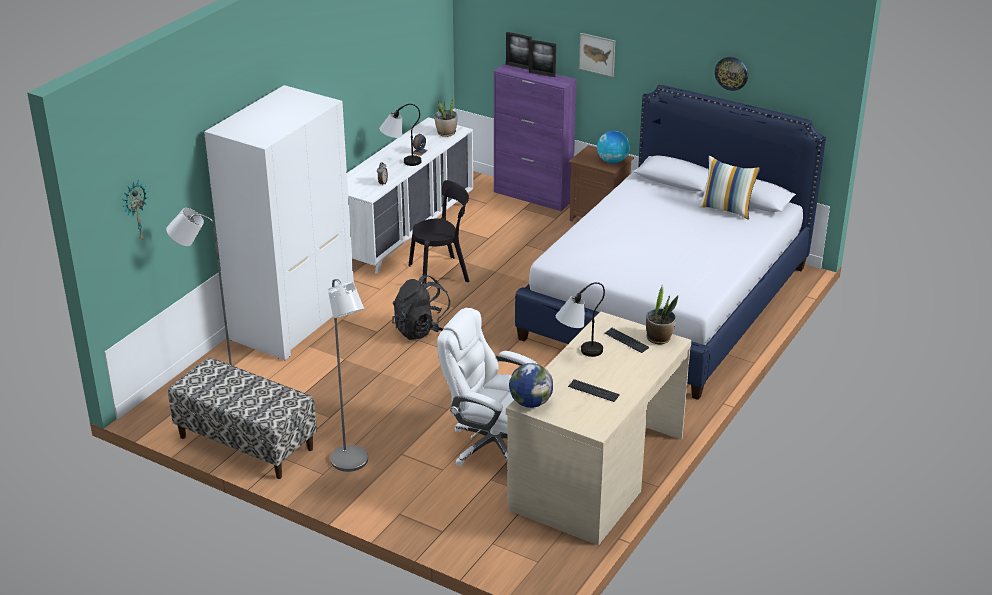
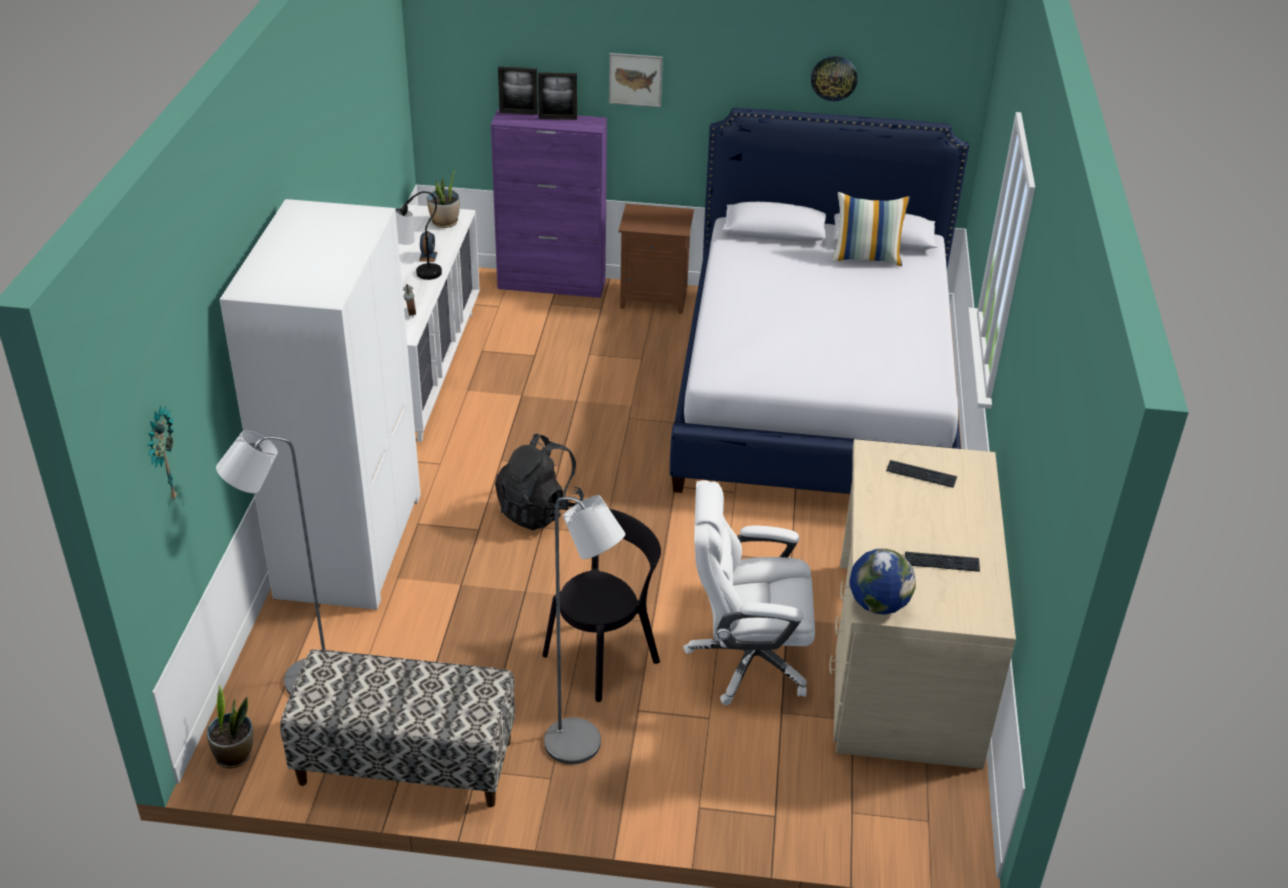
camera: 25 degrees left, 5 degrees up
(442, 273) = (507, 419): black chair -> black chair (605, 655)
(577, 353) = (877, 510): table lamp -> none
(612, 161) = (673, 220): globe -> none
(659, 338) = (956, 460): potted plant -> potted plant (234, 755)

